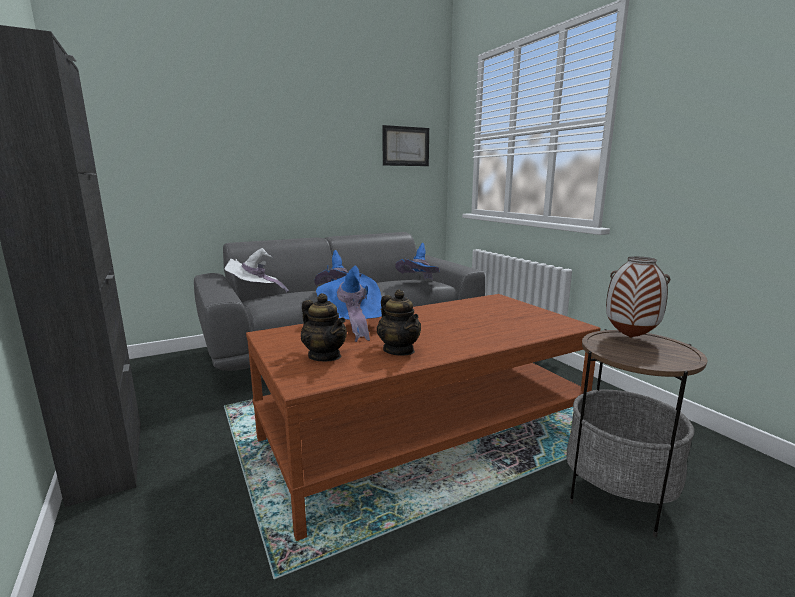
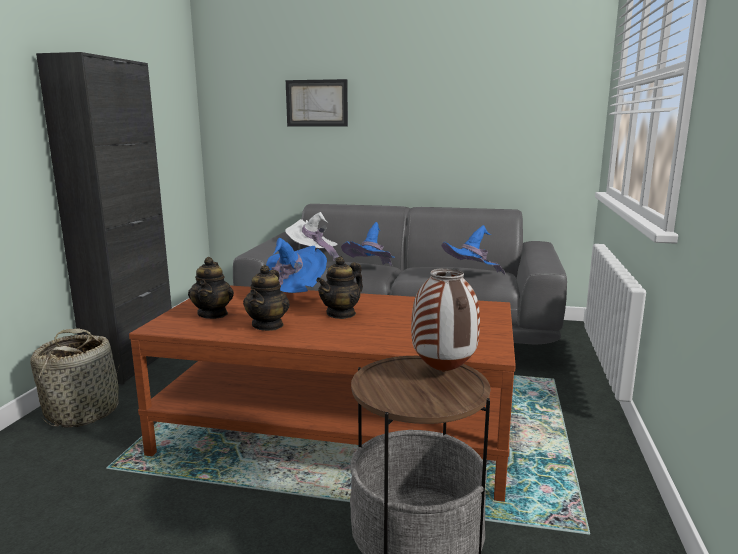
camera: 40 degrees right, 0 degrees up
(132, 540) = (83, 412): none -> basket
(405, 146) = (535, 99): picture -> picture (317, 103)
(426, 326) = (341, 314): none -> teapot

